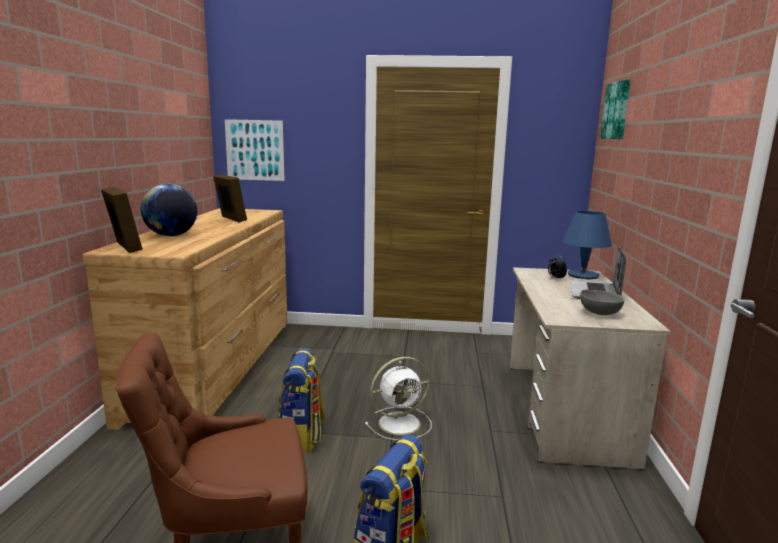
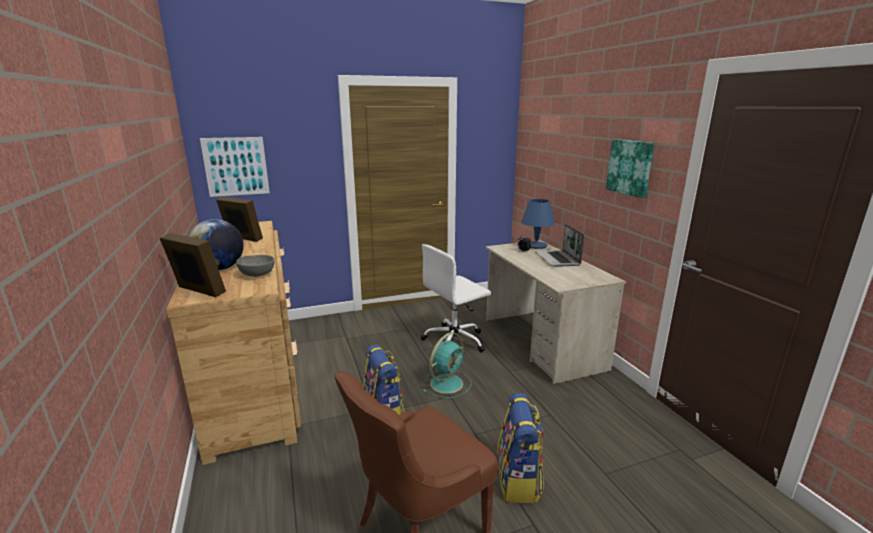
camera: 25 degrees left, 5 degrees up
(401, 423) = (447, 383): white fan -> turquoise fan
(450, 381) = (455, 340): none -> white office chair
(599, 313) = (577, 275): grey bowl -> grey bowl (257, 275)
(617, 111) = (542, 123): picture -> picture (630, 167)

